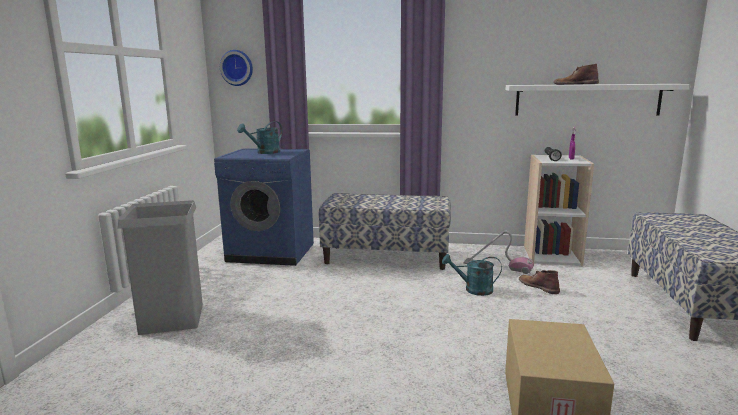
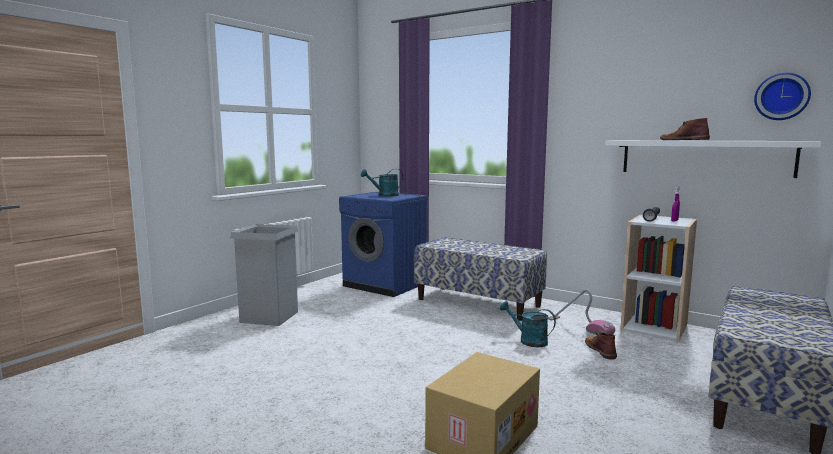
camera: 25 degrees right, 5 degrees down
(237, 68) = (381, 123): wall clock -> wall clock (781, 96)

